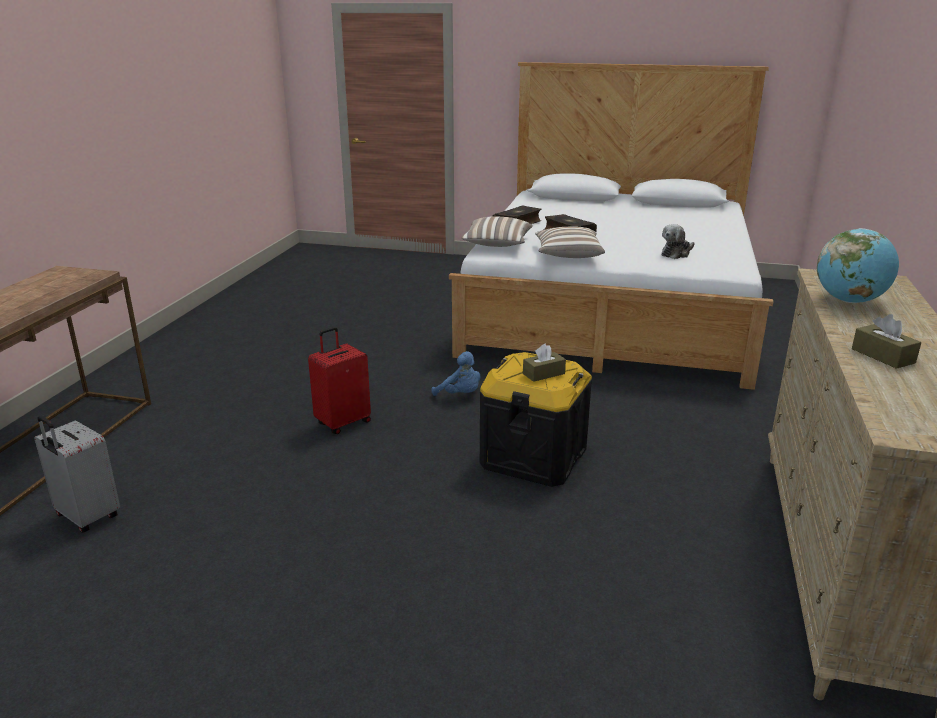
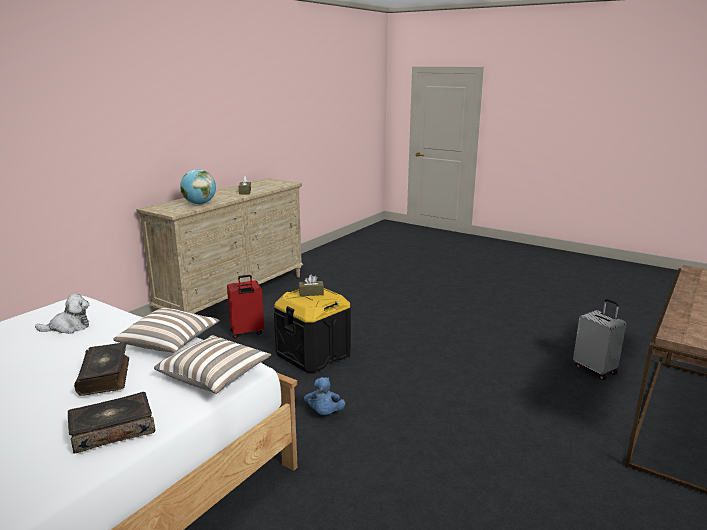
camera: 160 degrees left, 5 degrees down
(342, 423) = (433, 405): red suitcase -> red suitcase (247, 332)
(460, 395) = (324, 413): blue plush toy -> blue plush toy turned 150 degrees counterclockwise

